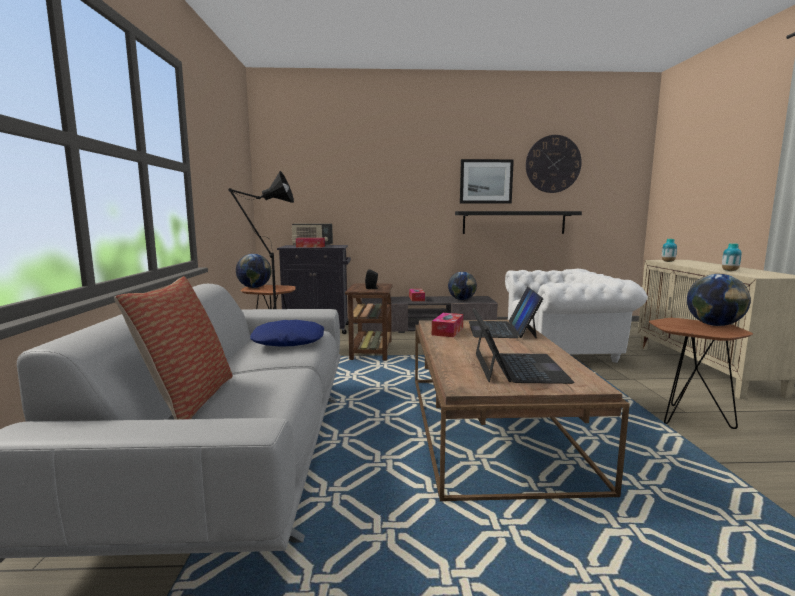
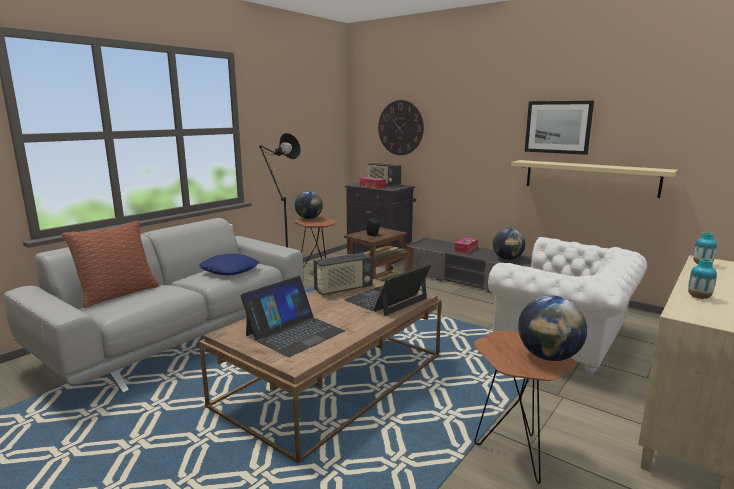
camera: 40 degrees right, 5 degrees up
(447, 331) = (343, 289): tissue box -> radio
(513, 222) = (590, 178): black shelf -> beige shelf
(553, 164) = (651, 105): wall clock -> wall clock (400, 128)

